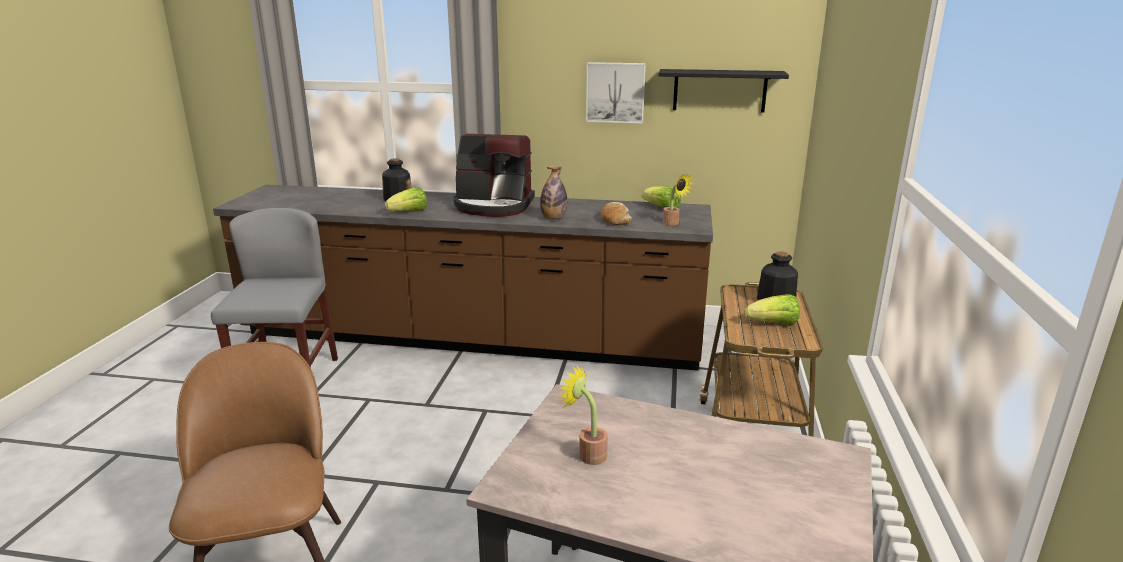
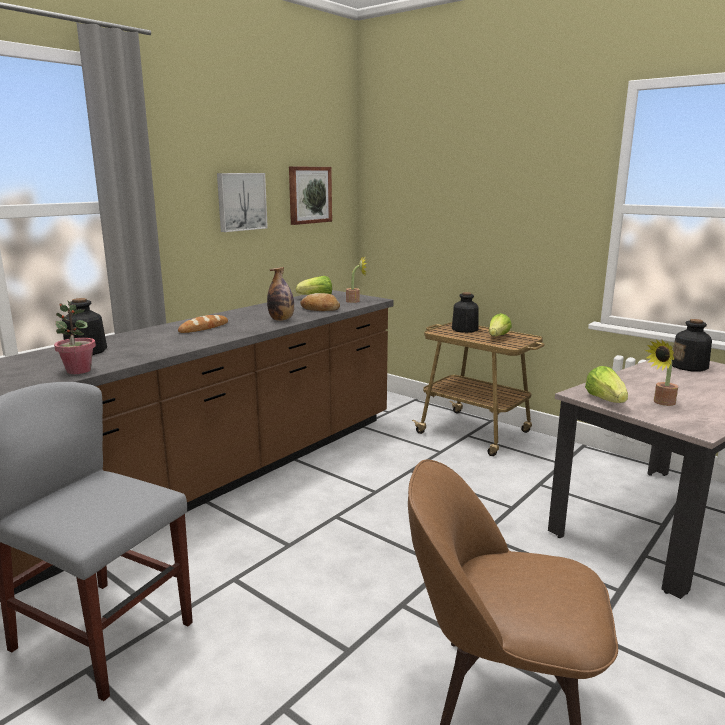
camera: 60 degrees left, 5 degrees down
(354, 209) = (78, 371): none -> potted plant
(409, 212) = (151, 353): lettuce -> lettuce (606, 400)
(494, 206) = (203, 328): coffee machine -> bread
(719, 90) = (309, 195): black shelf -> picture
(800, 468) = (689, 366): none -> bottle

